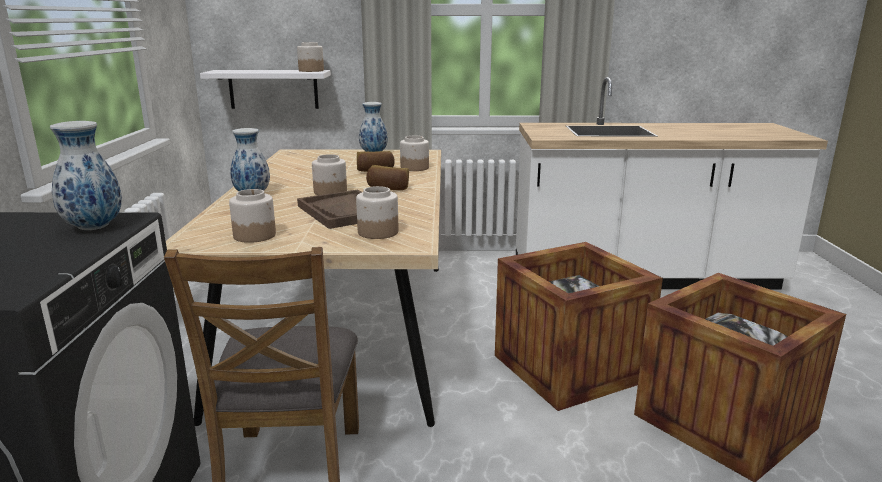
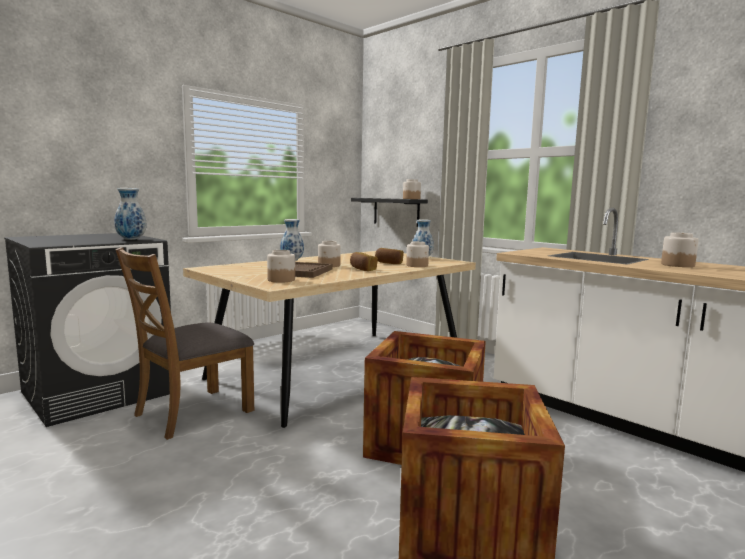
camera: 45 degrees right, 10 degrees down
(254, 235) = (234, 271): jar -> jar (677, 265)
(273, 89) = (396, 211): white shelf -> black shelf

